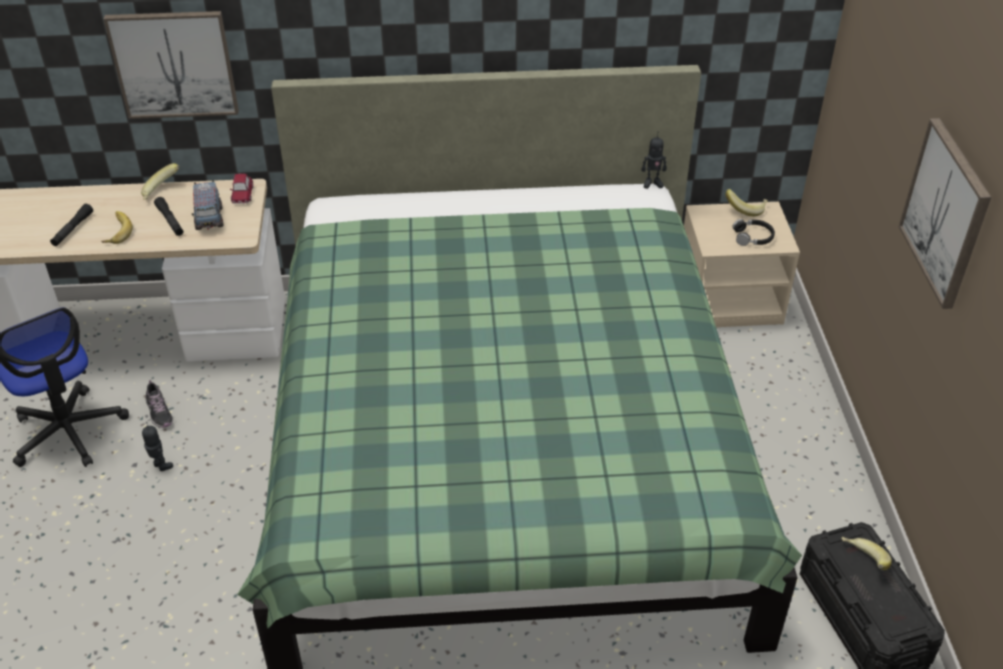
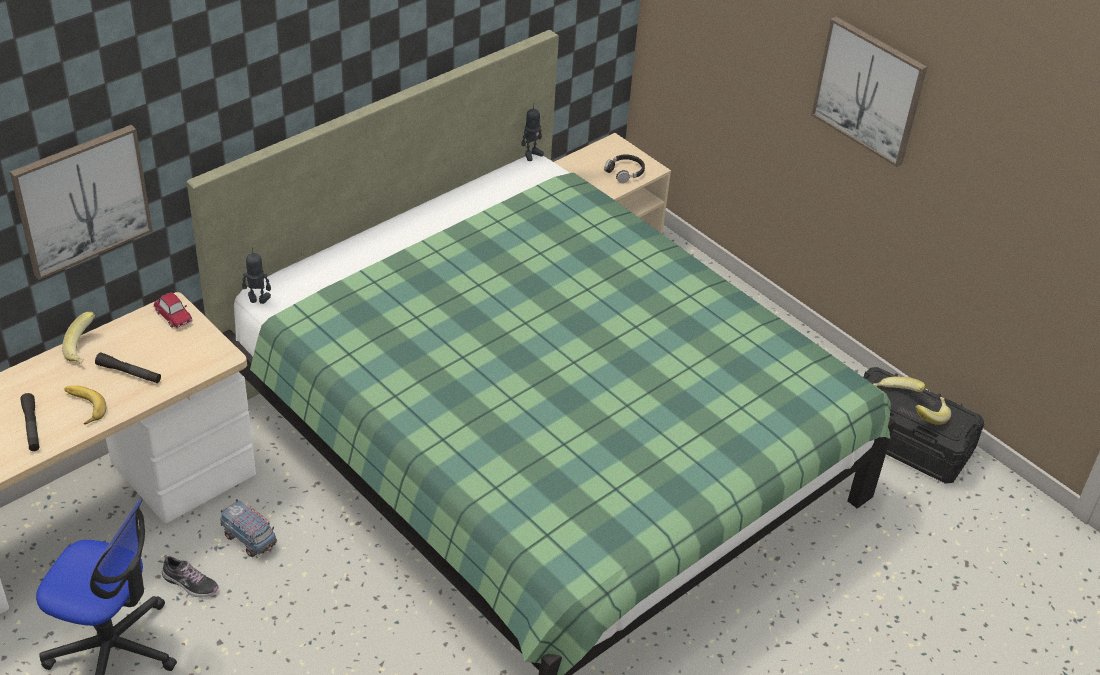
camera: 40 degrees left, 0 degrees up
(160, 466) = (247, 629): toy robot -> toy robot (258, 300)
(209, 218) = (168, 353): toy truck -> toy truck (250, 539)
(745, 209) = (596, 150): banana -> banana (930, 416)

